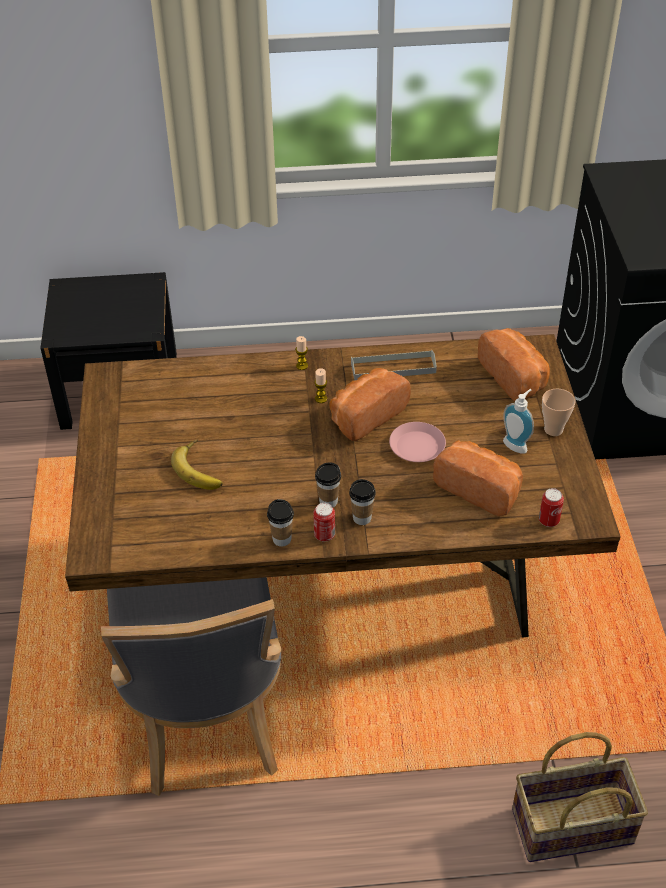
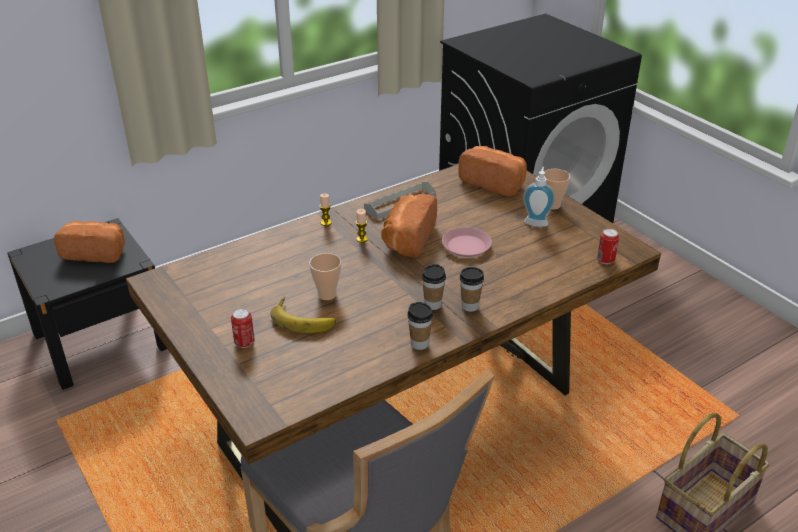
camera: 30 degrees left, 10 degrees down
(240, 451) = (327, 295): none -> cup
(324, 535) = (451, 328): can -> can (244, 343)
(480, 488) = (538, 257): bread -> bread (96, 252)

